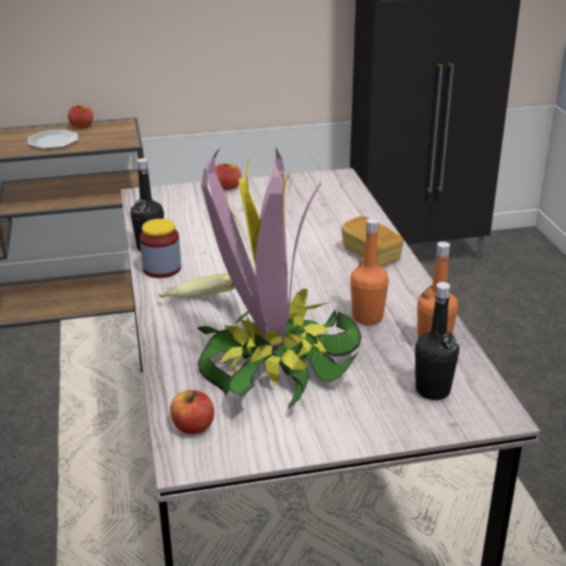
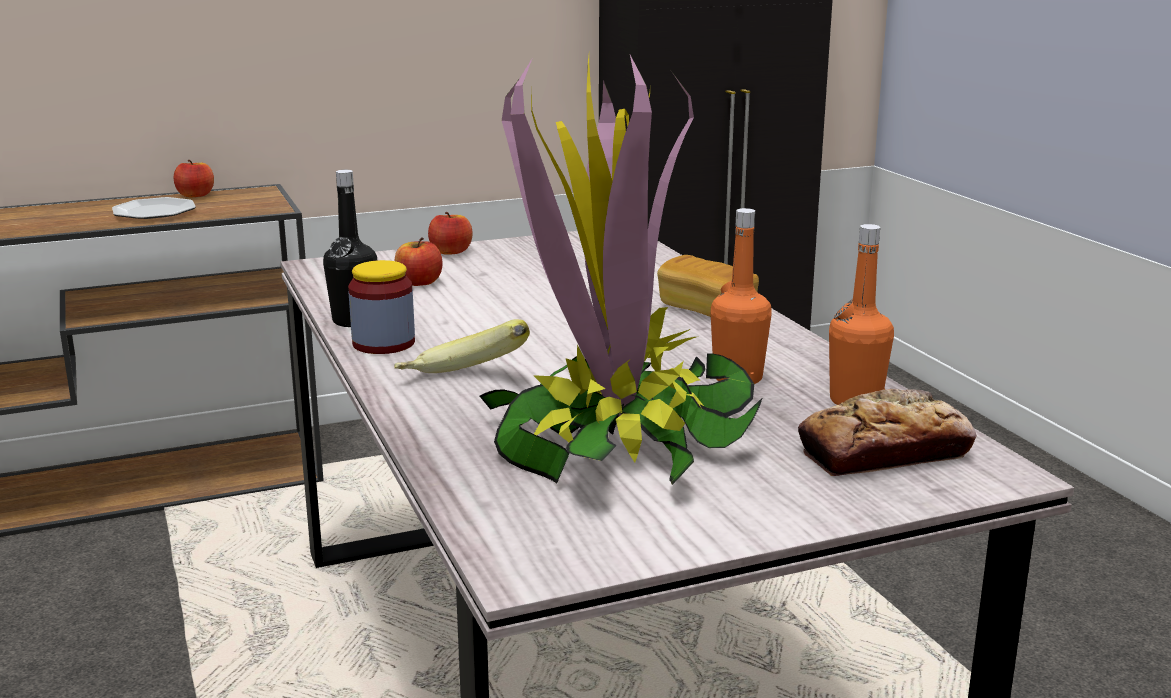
camera: 10 degrees left, 10 degrees down
(193, 427) = (516, 526): apple -> apple (419, 283)
(432, 390) = (884, 453): black bottle -> bread

